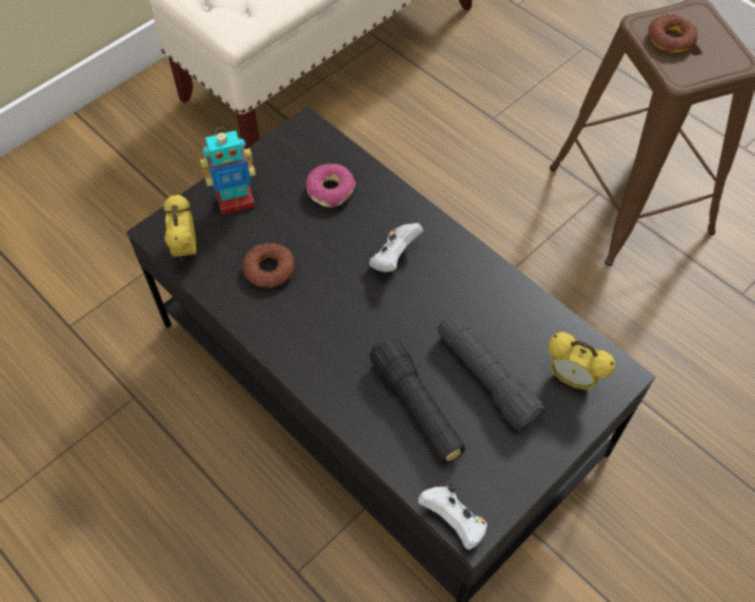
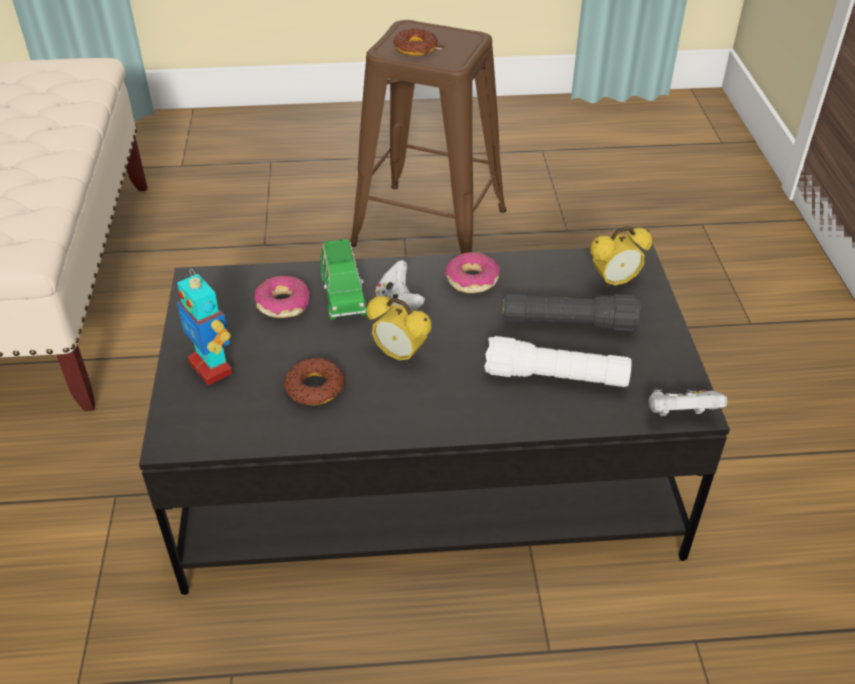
camera: 50 degrees left, 15 degrees down
(186, 249) = (219, 431): alarm clock -> alarm clock (400, 356)
(235, 201) = (212, 367): toy robot -> toy robot turned 120 degrees clockwise
(373, 217) = (343, 295): none -> green toy car
(416, 408) = (555, 377): black flashlight -> white flashlight
(472, 281) = (472, 280): none -> donut

